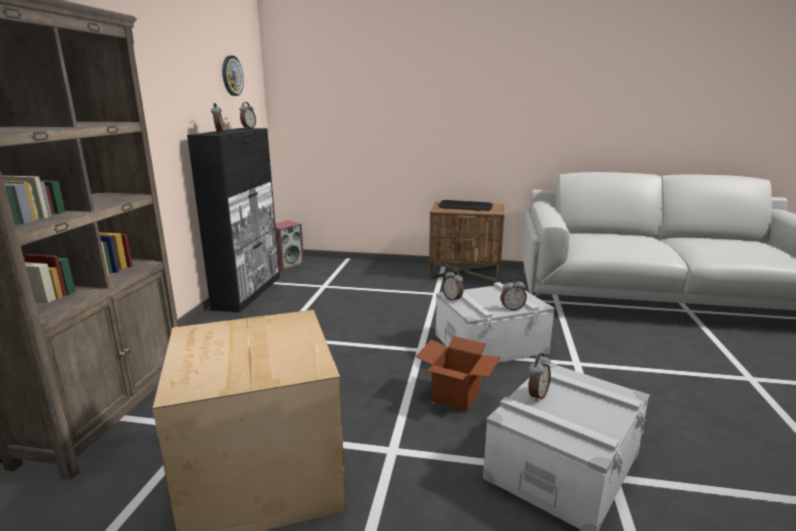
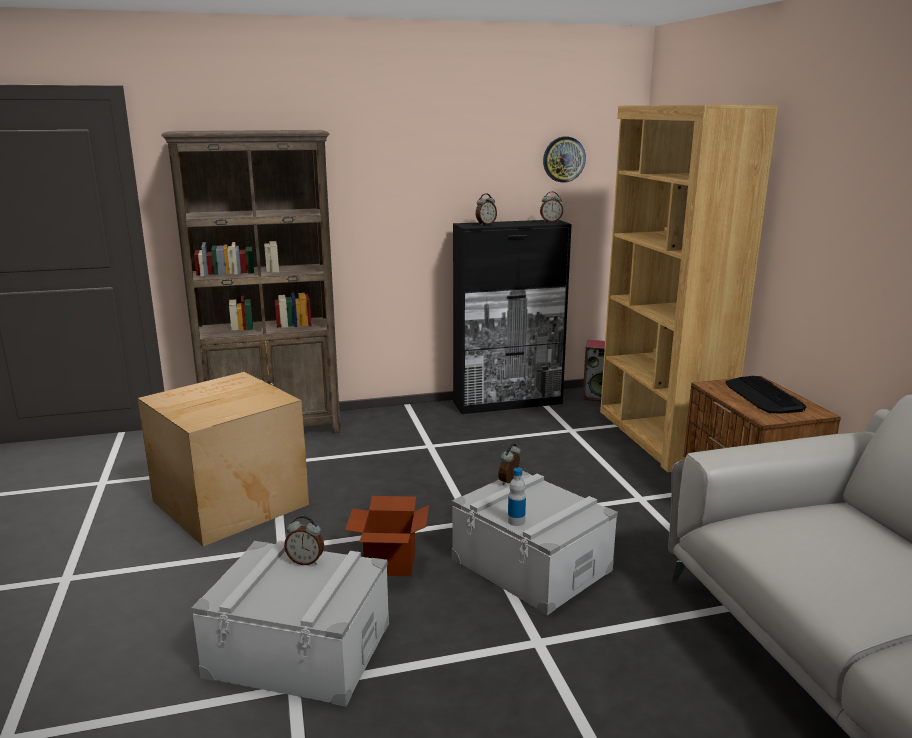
camera: 65 degrees right, 0 degrees up
(365, 268) = (659, 436): none -> brown bookcase
(512, 308) = (516, 521): alarm clock -> bottle

